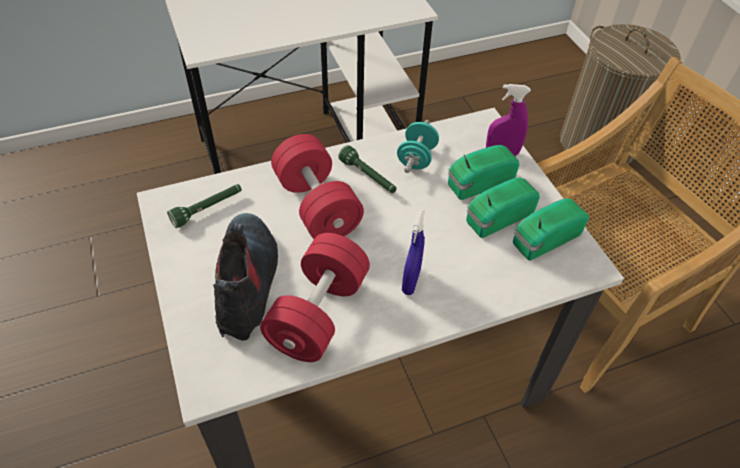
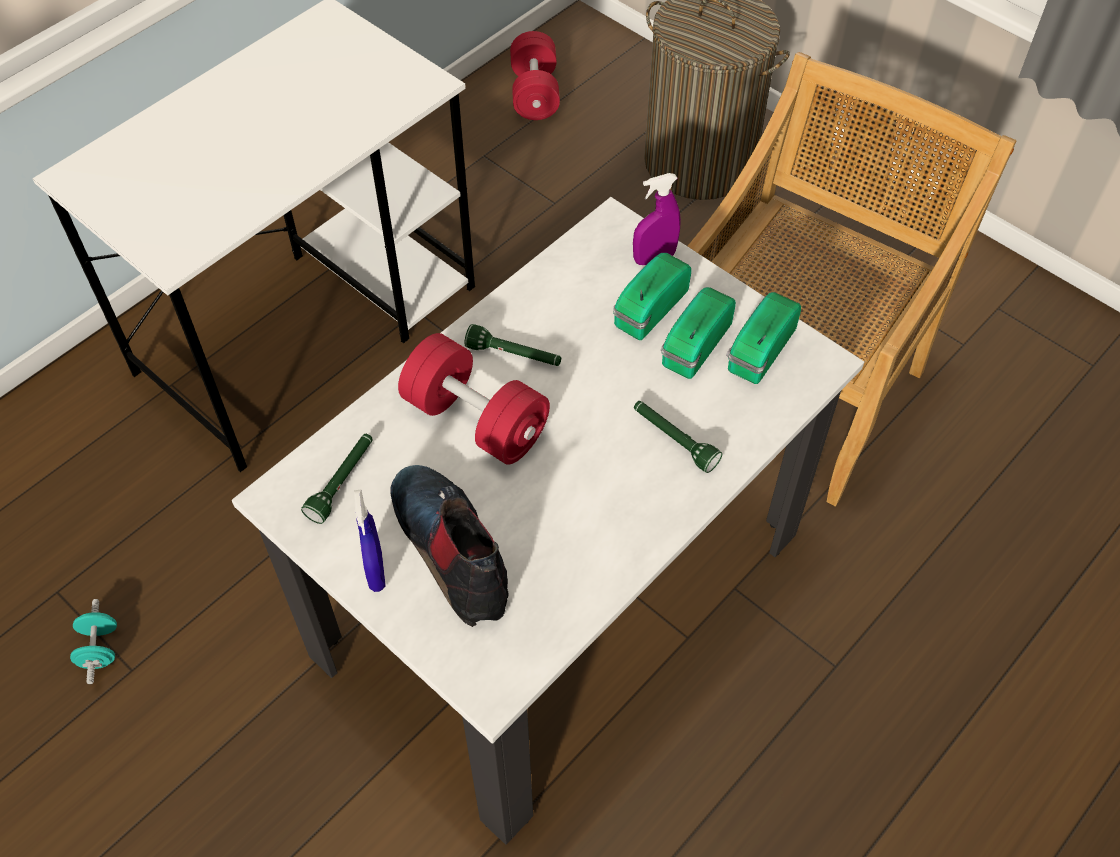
camera: 25 degrees left, 5 degrees up
(318, 313) = (561, 550): red dumbbell -> red dumbbell (535, 93)
(411, 281) = (641, 466): blue spray bottle -> blue spray bottle (376, 571)
(416, 158) = (557, 306): turquoise dumbbell -> turquoise dumbbell (100, 649)
(445, 274) = (673, 440): none -> green flashlight

